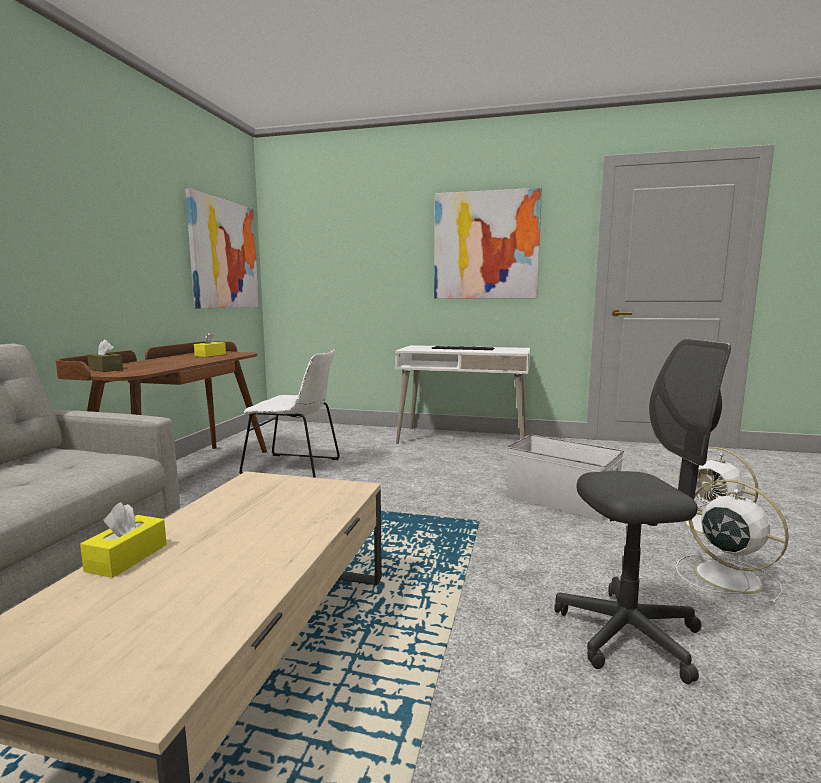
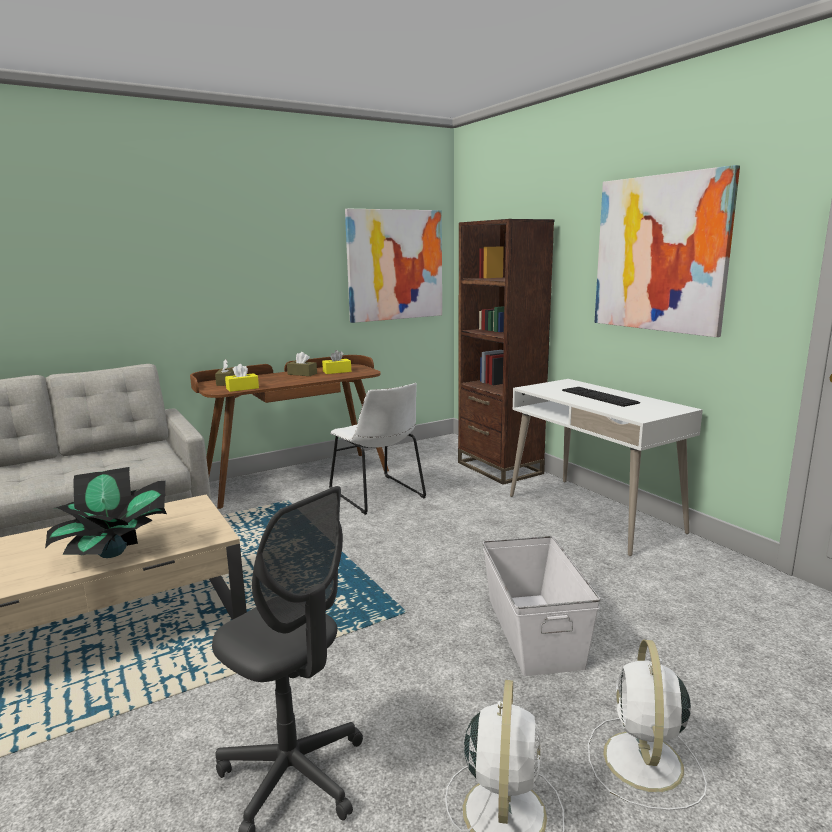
camera: 45 degrees right, 5 degrees up
(127, 558) = (42, 535): yellow tissue box -> yellow tissue box (242, 388)
(178, 358) = (302, 374): none -> brown tissue box
(287, 532) = (113, 553): none -> potted plant
(353, 431) = (499, 468): none -> brown bookcase

